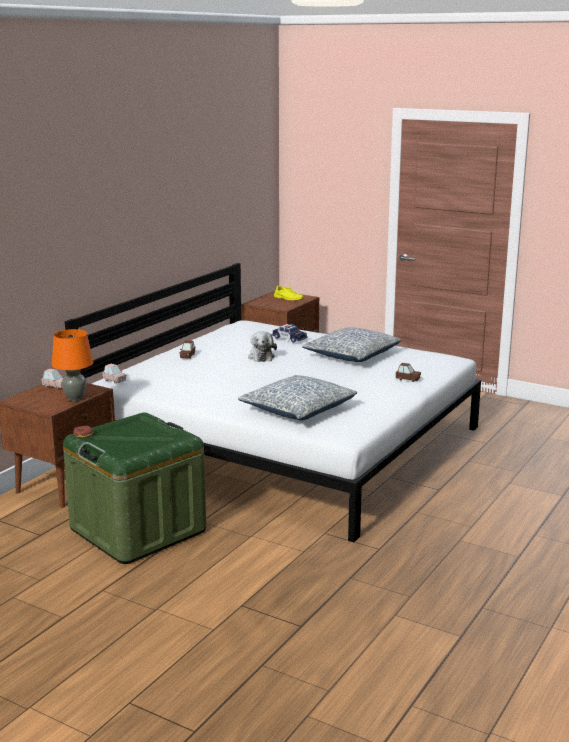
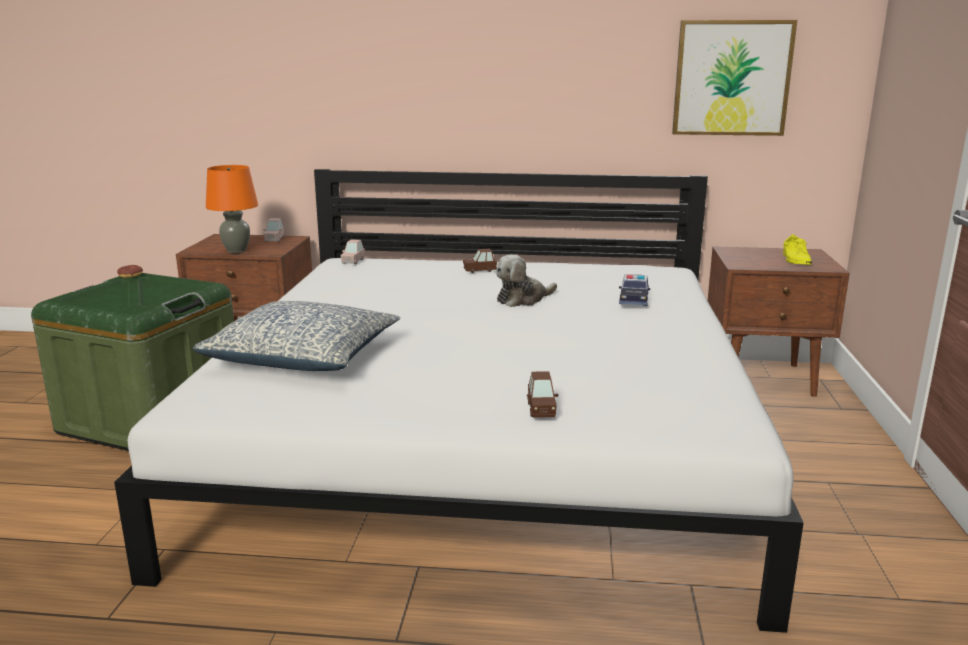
camera: 65 degrees right, 0 degrees up
(237, 204) = (732, 78): none -> picture
(352, 355) = (619, 348): pillow -> none

